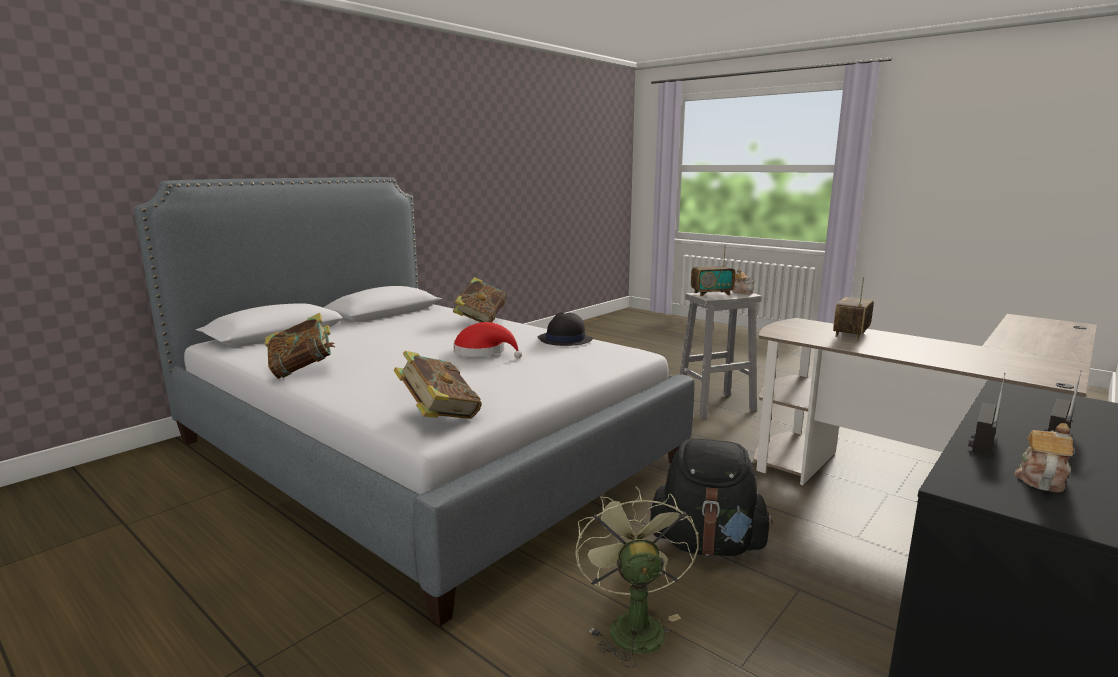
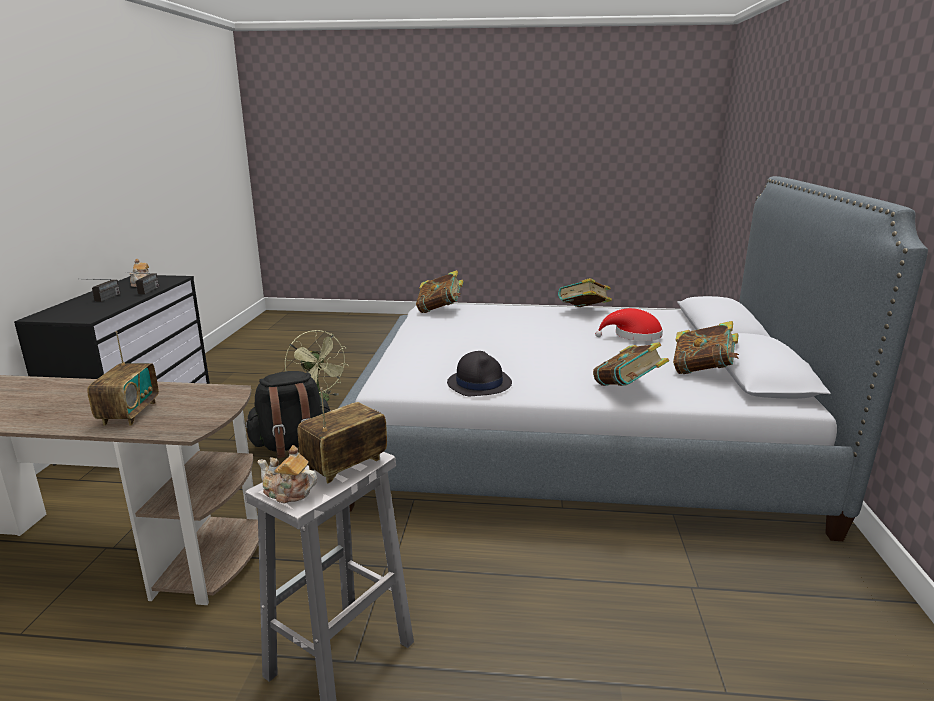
camera: 145 degrees right, 5 degrees up
(407, 318) = (702, 371): none -> book
(483, 352) = (514, 350): red hat -> red hat (634, 335)

